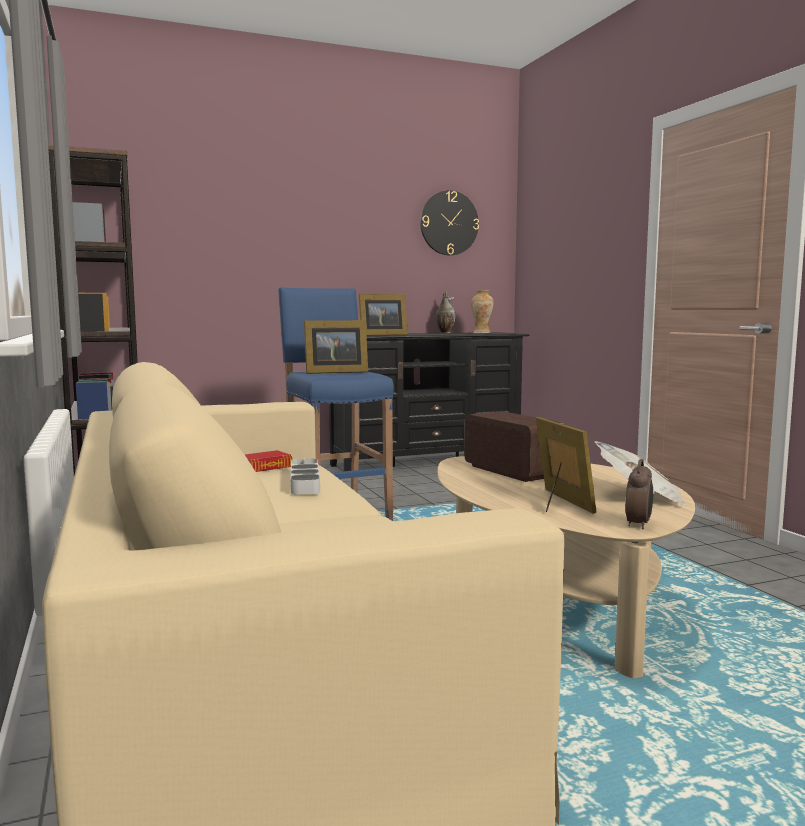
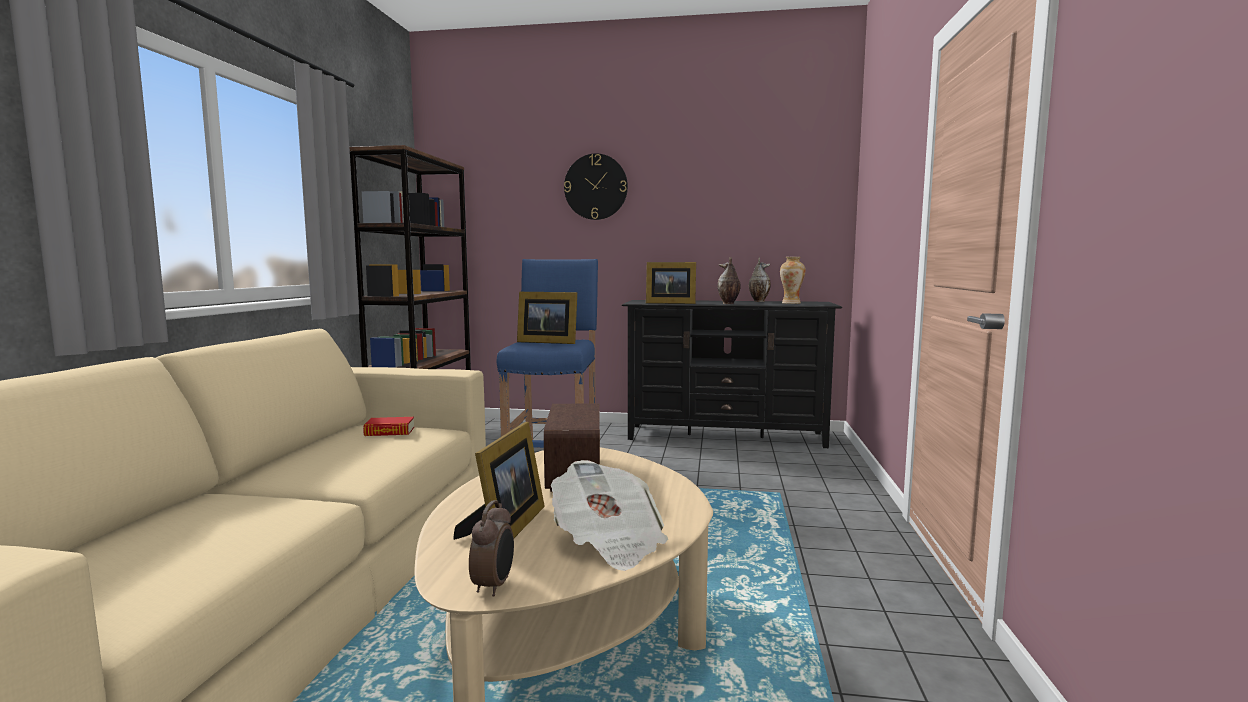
camera: 30 degrees right, 0 degrees up
(305, 481) = (373, 453): grey tray -> none
(435, 334) = (728, 303): none -> vase
(449, 223) = (771, 185): wall clock -> wall clock (596, 187)
(638, 524) = (494, 586): alarm clock -> alarm clock turned 45 degrees counterclockwise

